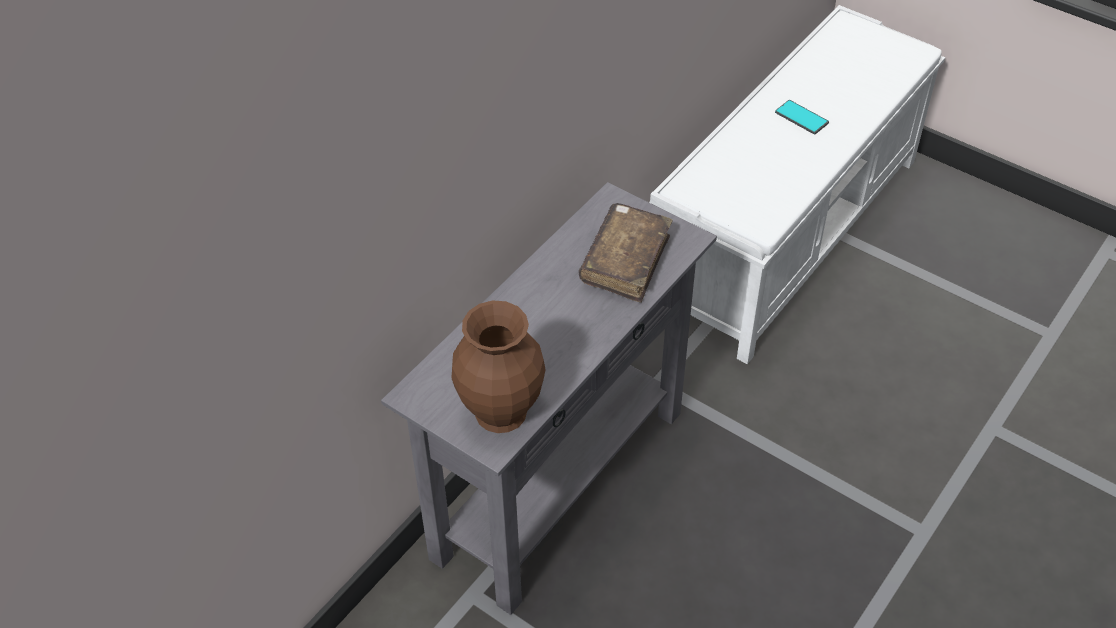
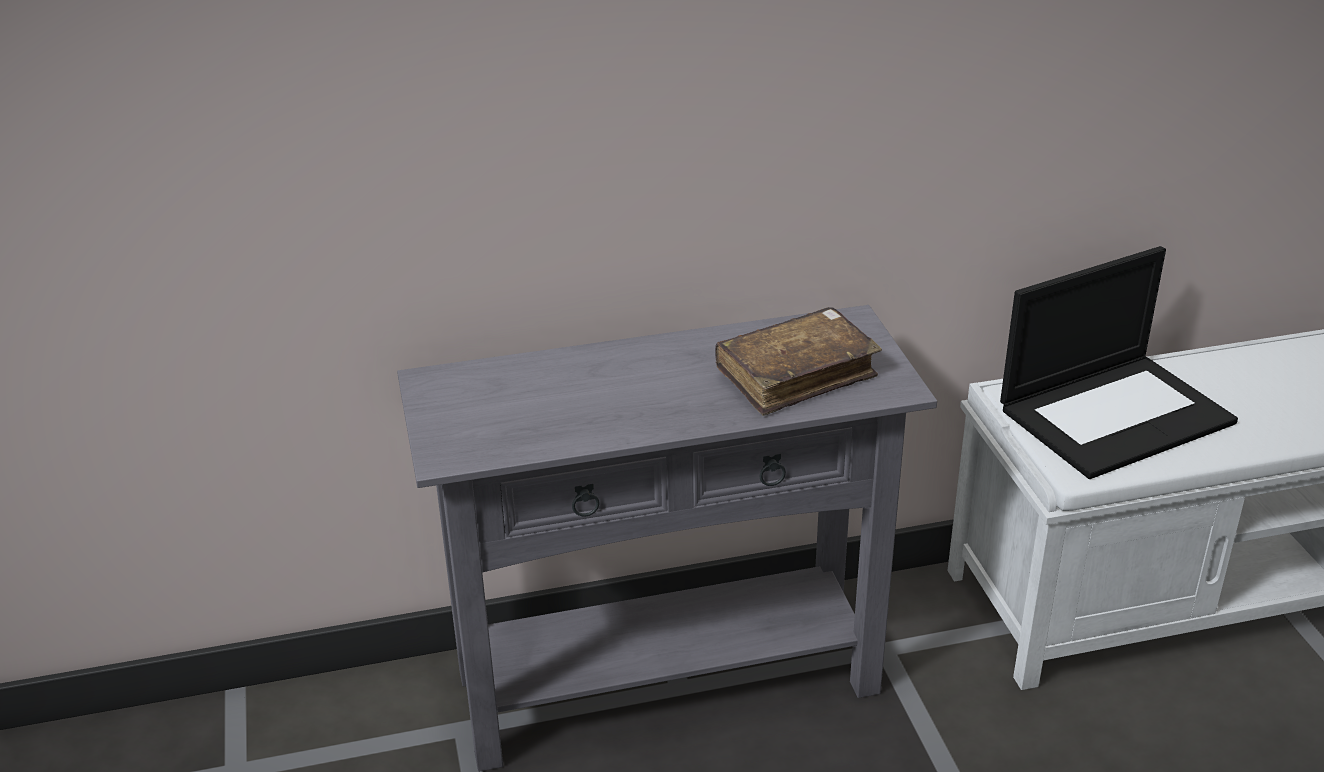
camera: 40 degrees right, 15 degrees down
(499, 413) = (486, 434): brown vase -> none
(746, 173) = (1116, 414): none -> laptop
(801, 118) = (1259, 392): phone -> none

